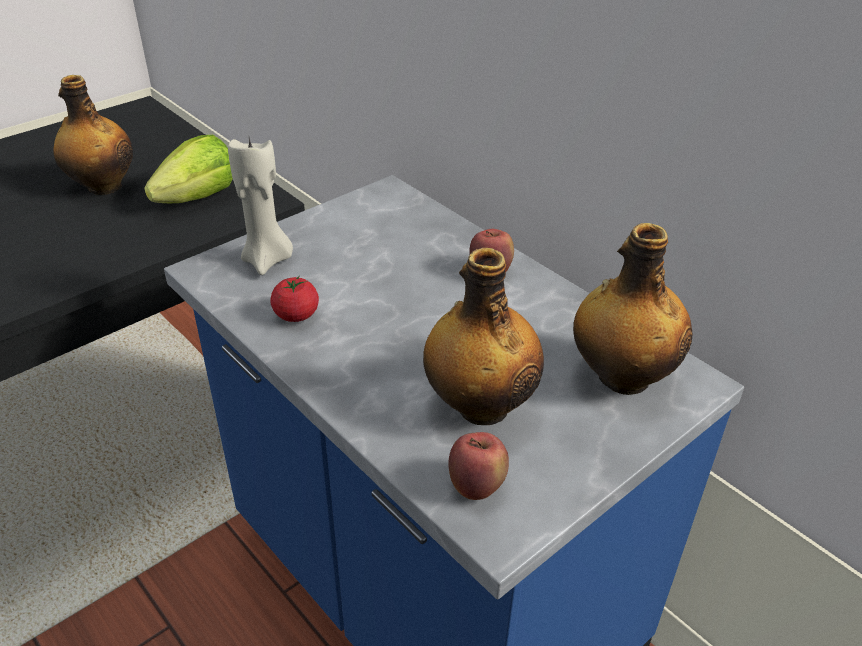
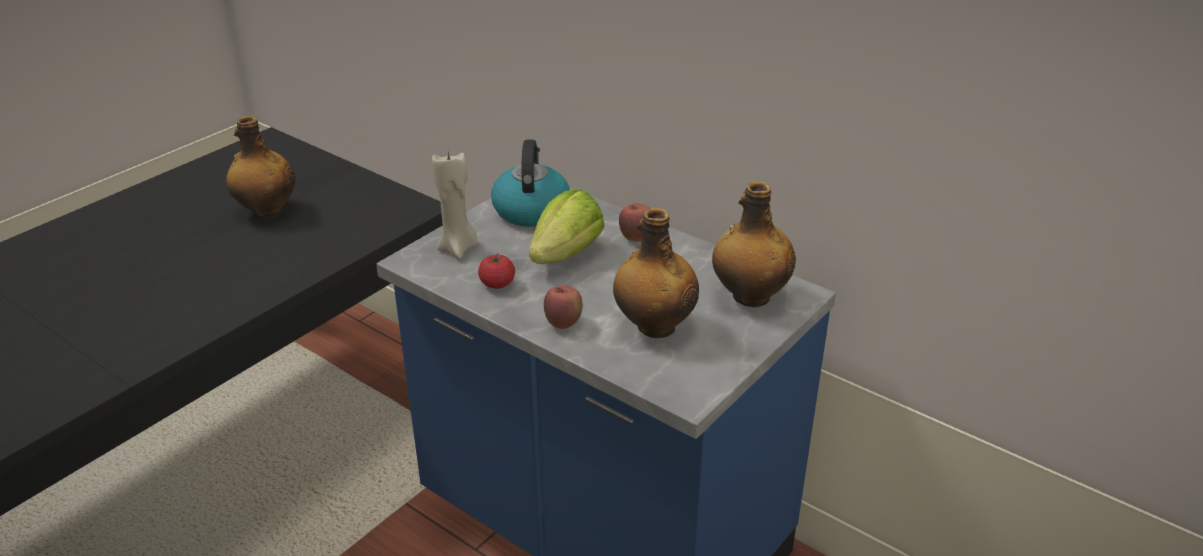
camera: 10 degrees left, 5 degrees down
(199, 197) = (358, 211): lettuce -> lettuce (566, 254)
(372, 220) = (531, 210): none -> kettle
(476, 486) = (666, 374): apple -> apple (563, 323)

